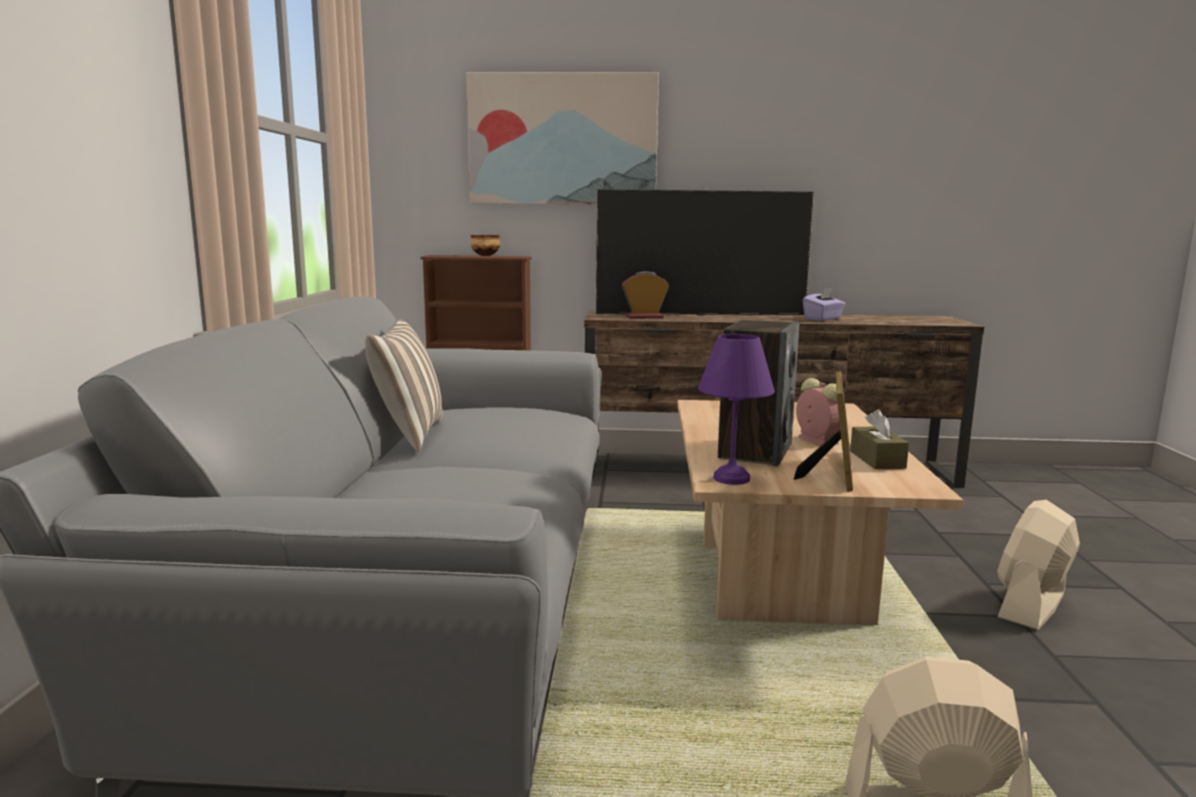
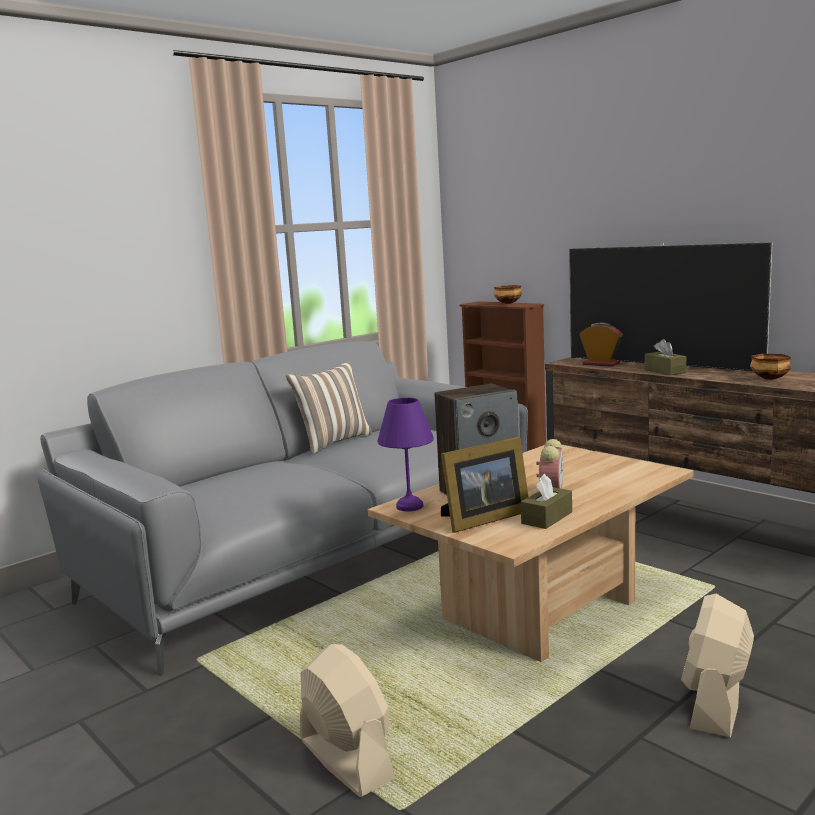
camera: 45 degrees right, 0 degrees up
(562, 140) = (567, 203): picture -> none
(723, 319) = (665, 371): none -> brown tissue box
(823, 319) = (770, 378): purple tissue box -> bowl
(1031, 605) = (715, 703): beige fan -> beige fan turned 60 degrees counterclockwise

